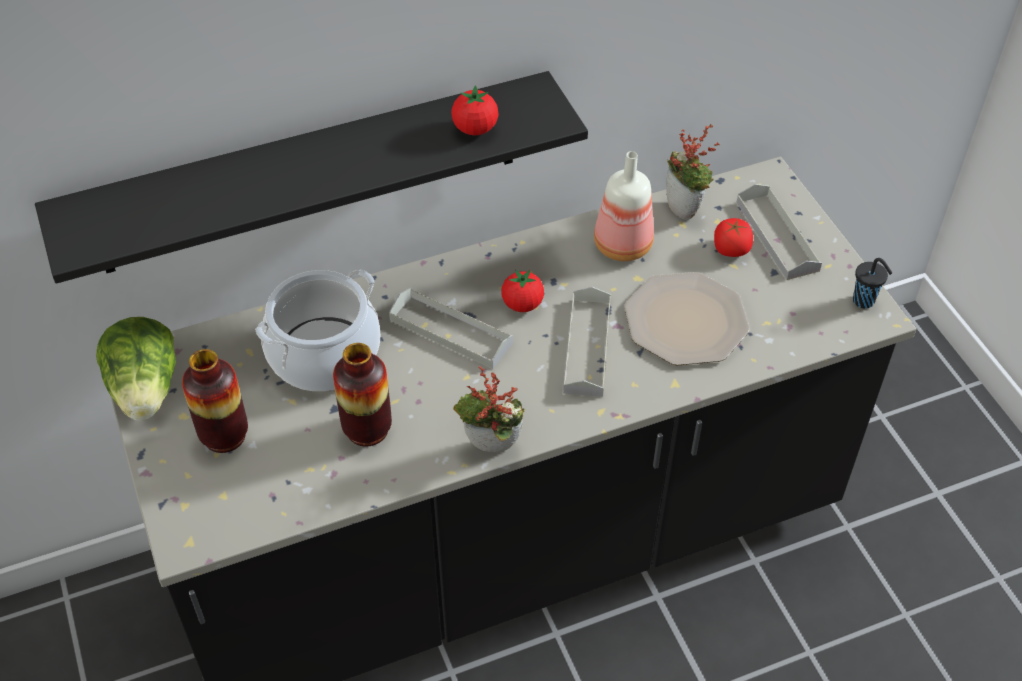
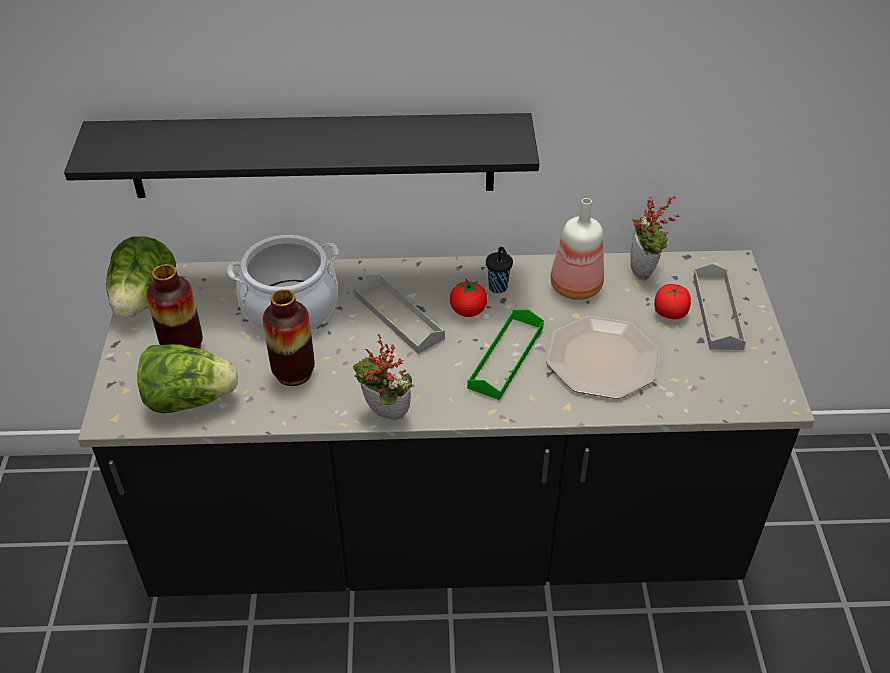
camera: 20 degrees right, 5 degrees down
(265, 494) = (189, 399): none -> lettuce
(475, 129) = (445, 142): tomato -> none
(587, 346) = (506, 357): grey tray -> green tray
(864, 301) = (774, 385): black cup -> black cup (498, 288)

